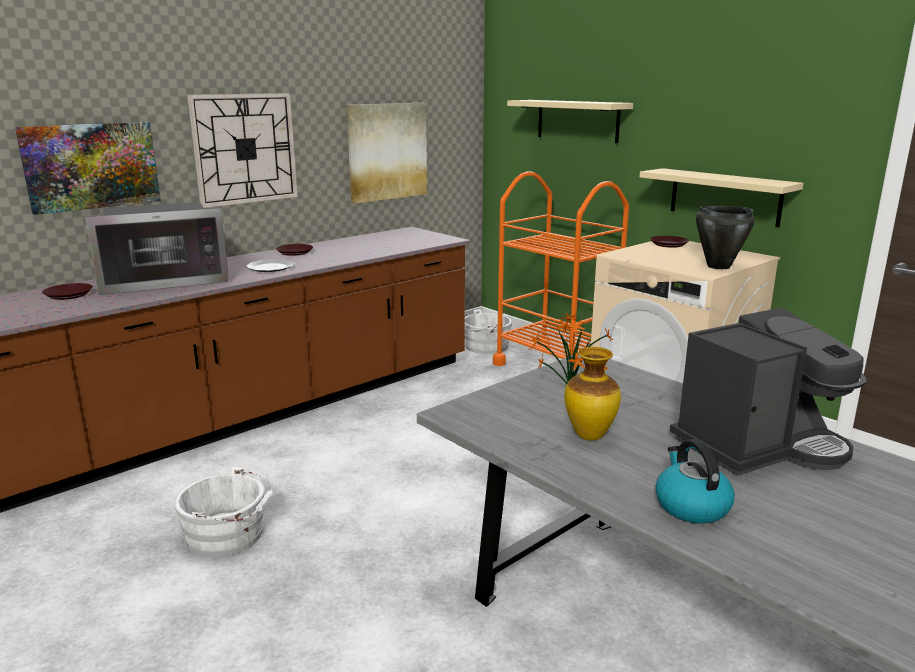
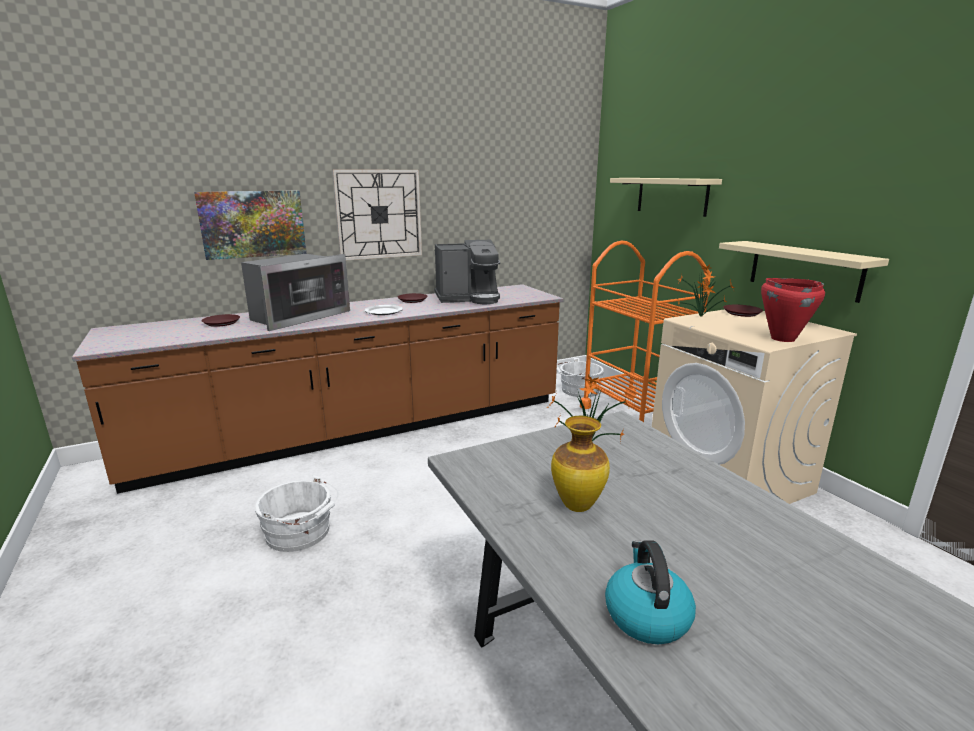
camera: 15 degrees right, 0 degrees up
(164, 280) = (297, 316): microwave -> microwave turned 45 degrees counterclockwise
(387, 151) = (504, 220): picture -> none
(633, 250) = (702, 317): none -> potted plant
(718, 266) = (782, 338): black cooking pot -> red cooking pot
(759, 445) = (762, 547): coffee machine -> coffee machine (469, 298)

